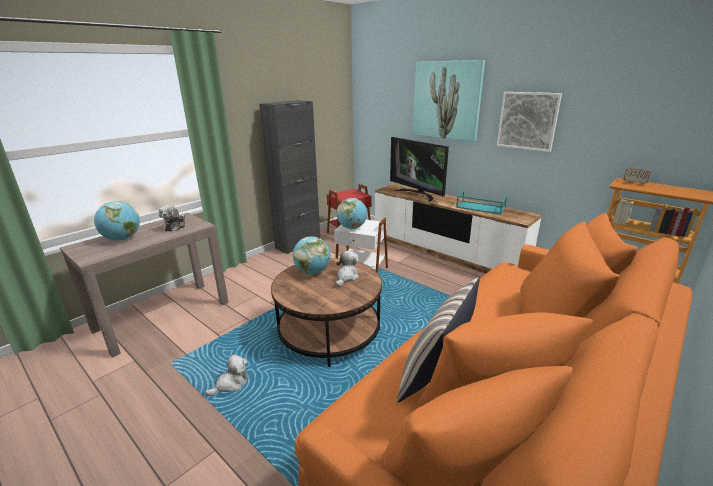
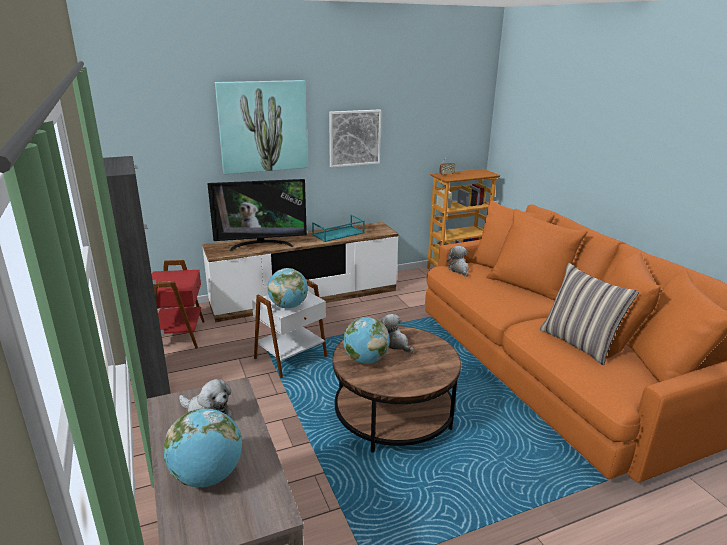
camera: 65 degrees left, 0 degrees up
(231, 384) = (442, 510): plush toy -> plush toy (459, 270)

